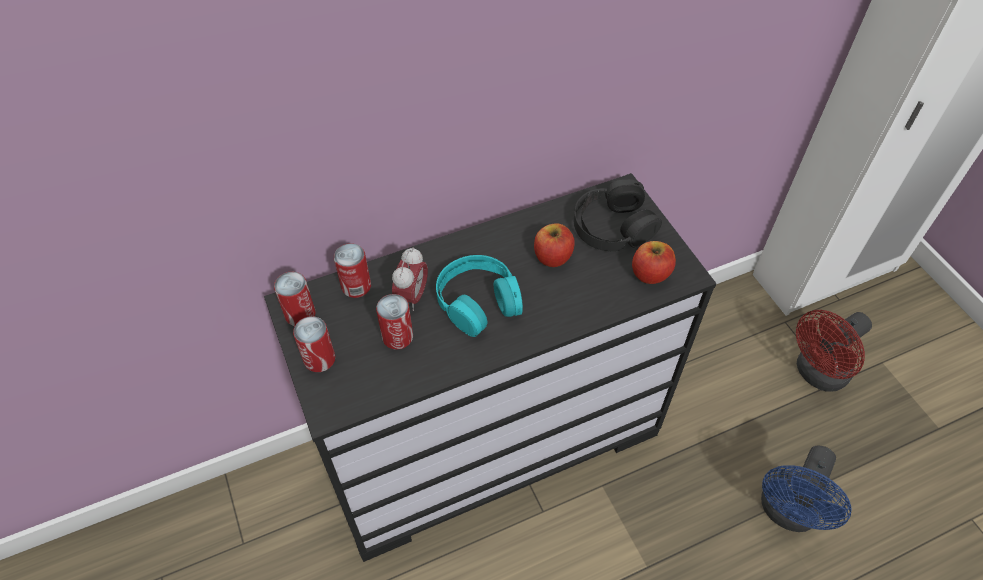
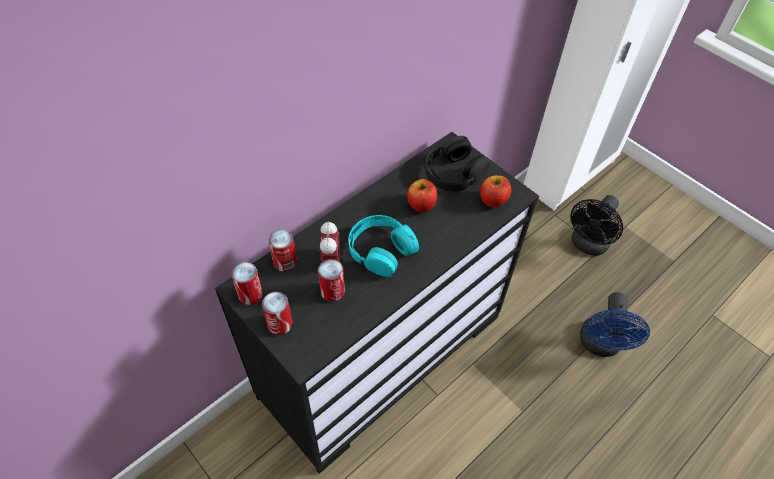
camera: 20 degrees left, 0 degrees up
(817, 374) = (587, 245): red fan -> black fan

